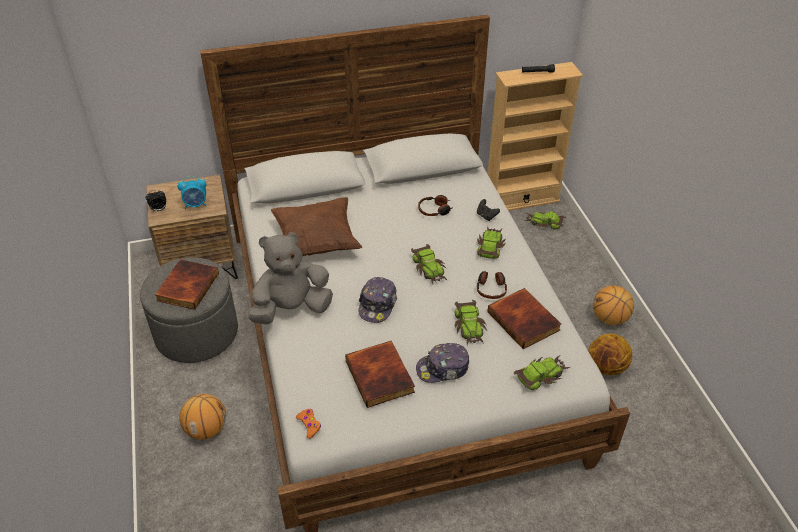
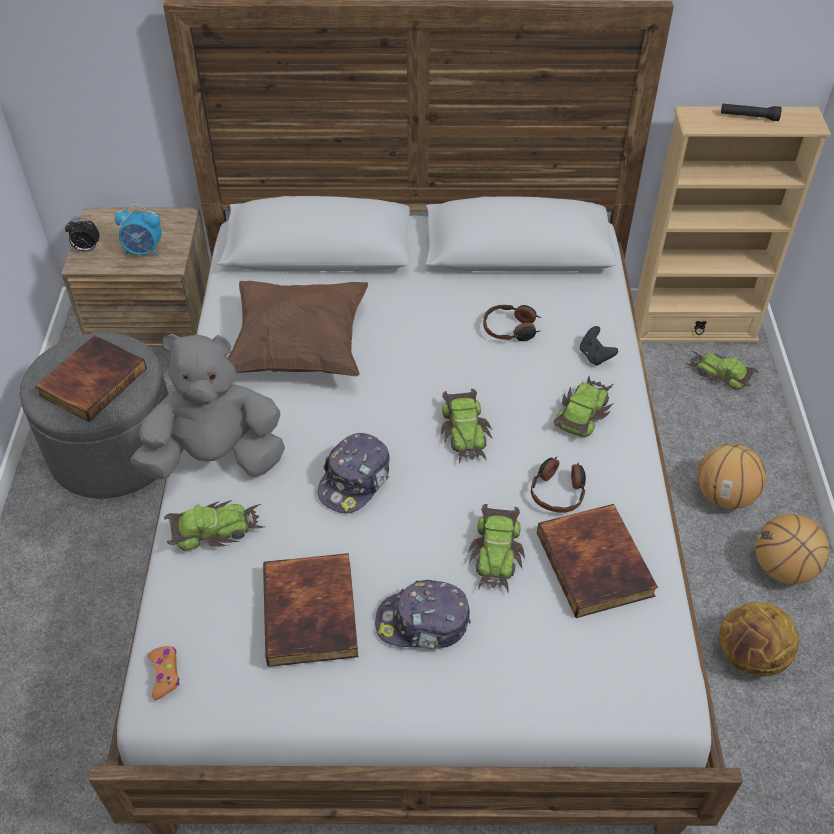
camera: 15 degrees right, 5 degrees up
(206, 429) = (73, 612): basketball -> basketball (724, 495)
(541, 374) = (591, 675): toy car -> toy car (215, 529)

